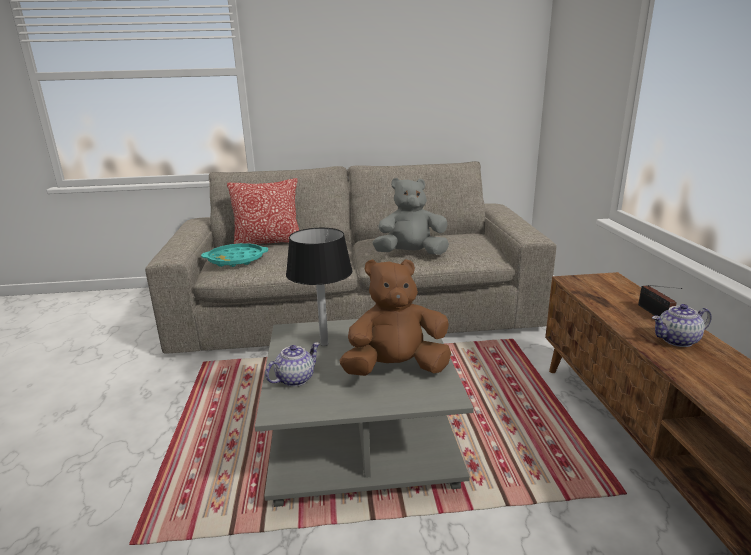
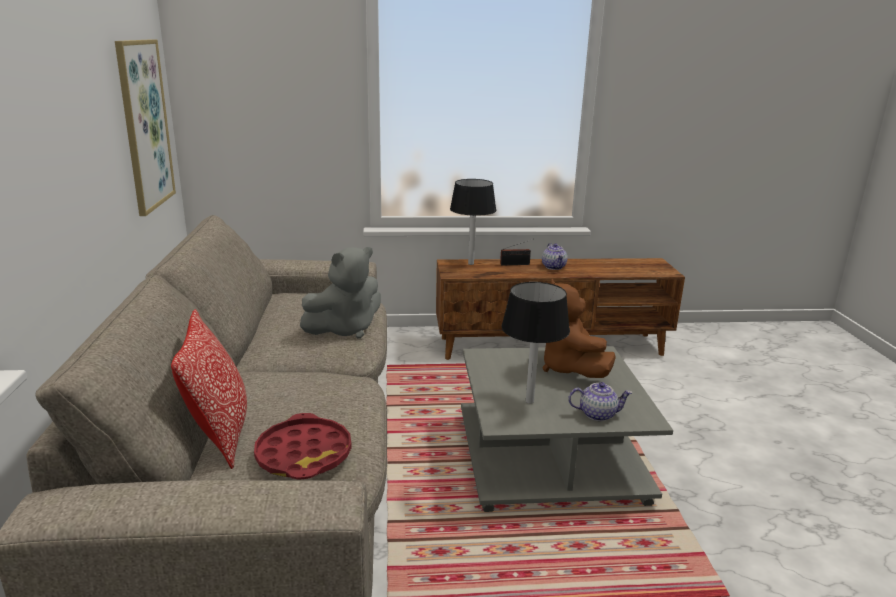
camera: 90 degrees left, 0 degrees up
(236, 259) = (304, 455): turquoise tray -> red tray
(295, 379) = (598, 414): teapot -> teapot turned 135 degrees clockwise
(411, 254) = (345, 329): grey plush toy -> grey plush toy turned 120 degrees counterclockwise
(475, 91) = (144, 125): none -> picture
(621, 288) = (470, 264): none -> black table lamp

